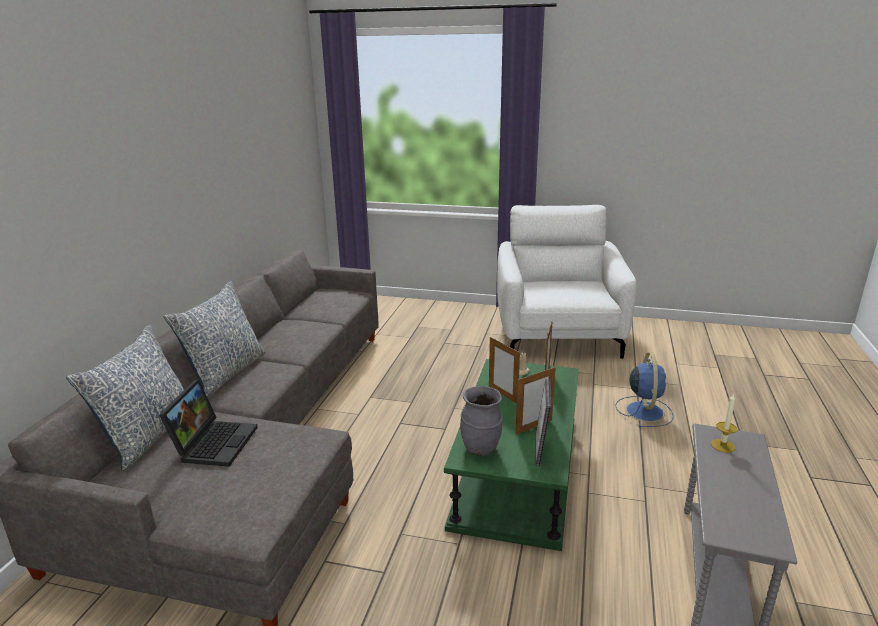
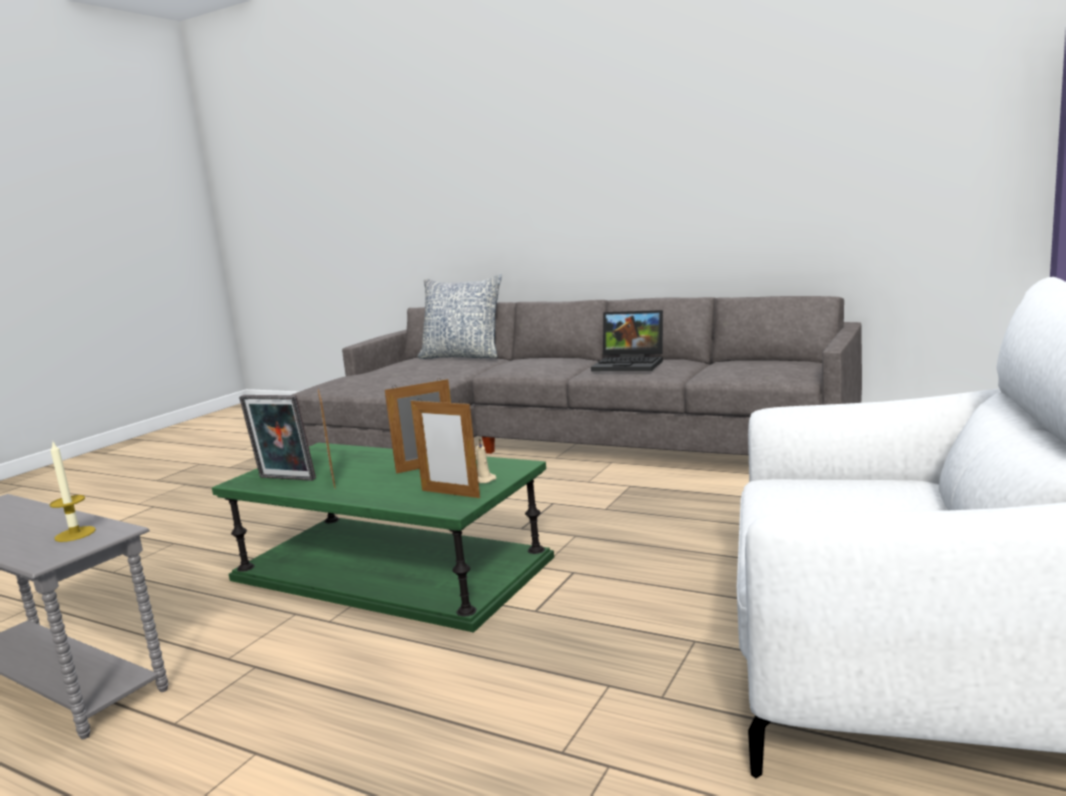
camera: 105 degrees right, 10 degrees down
(214, 442) = (427, 367): laptop -> laptop (631, 364)
(226, 373) = (556, 358): pillow -> none
(481, 449) = (326, 455): grey vase -> none
(644, 411) = (458, 733): blue fan -> none

